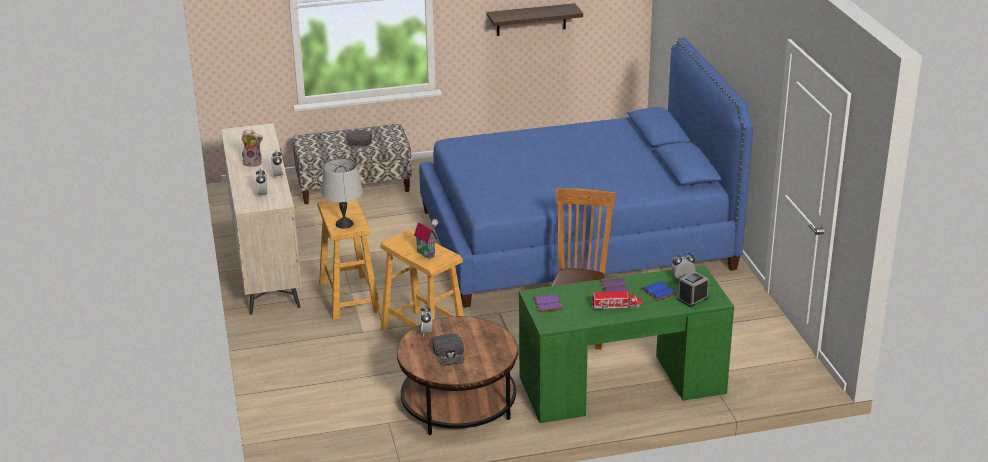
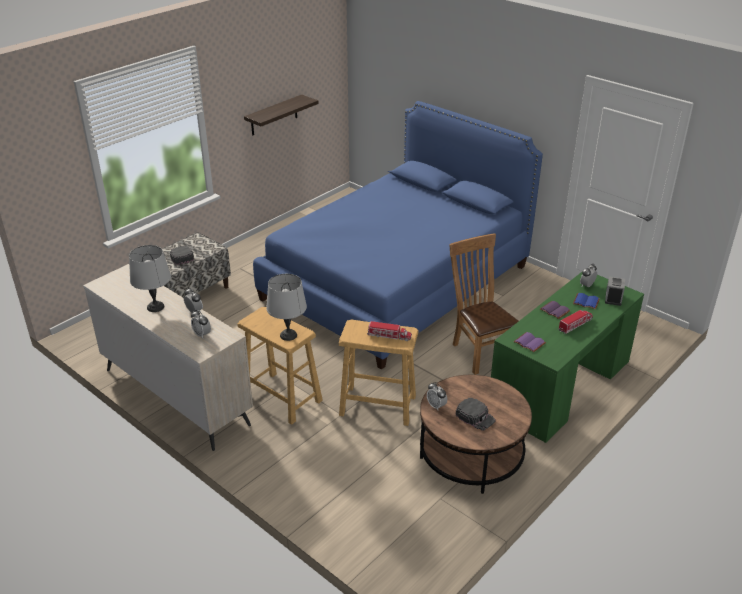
camera: 35 degrees left, 5 degrees up
(253, 163) = (155, 307): plush toy -> grey table lamp
(427, 253) = (389, 336): toy house -> toy truck

